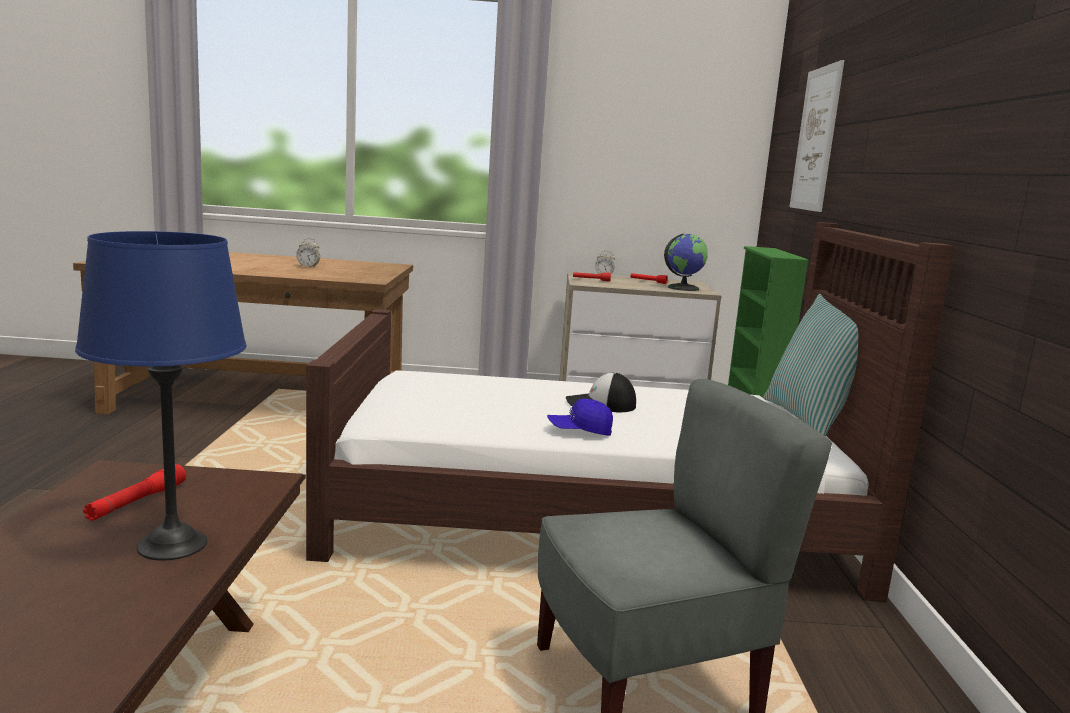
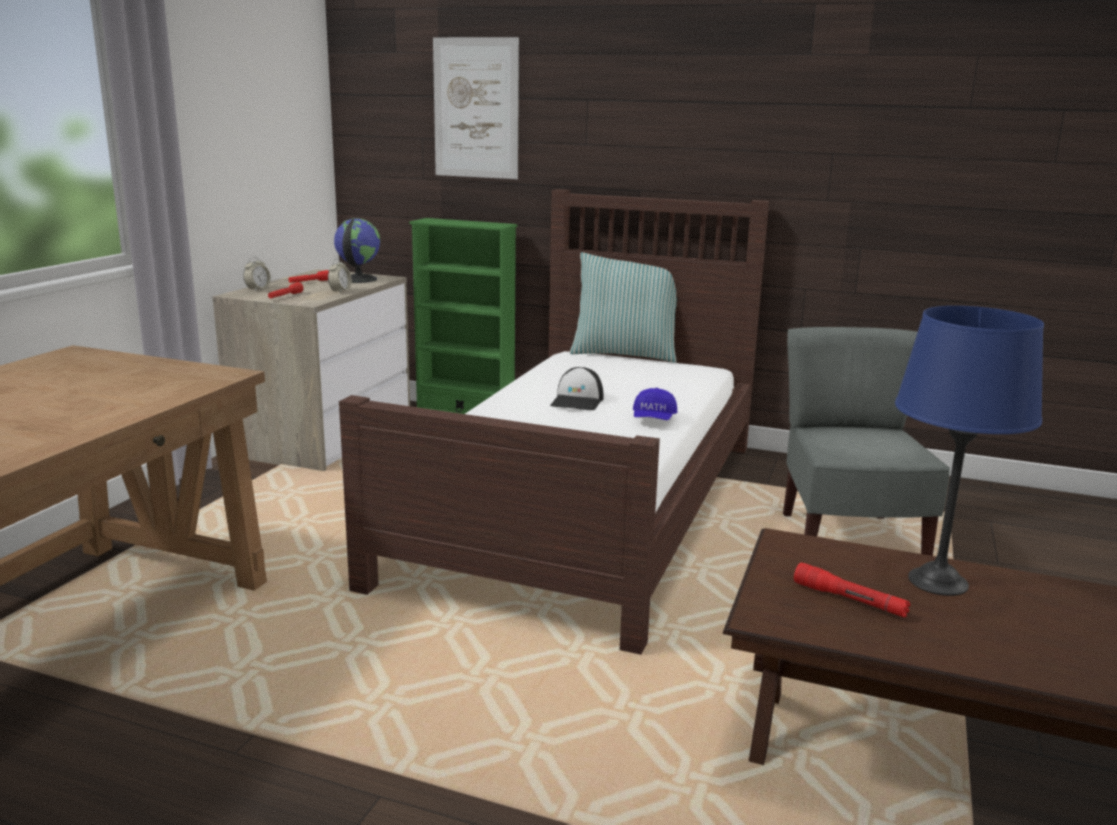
camera: 70 degrees left, 5 degrees up
(308, 267) = (46, 396): alarm clock -> alarm clock (340, 291)

